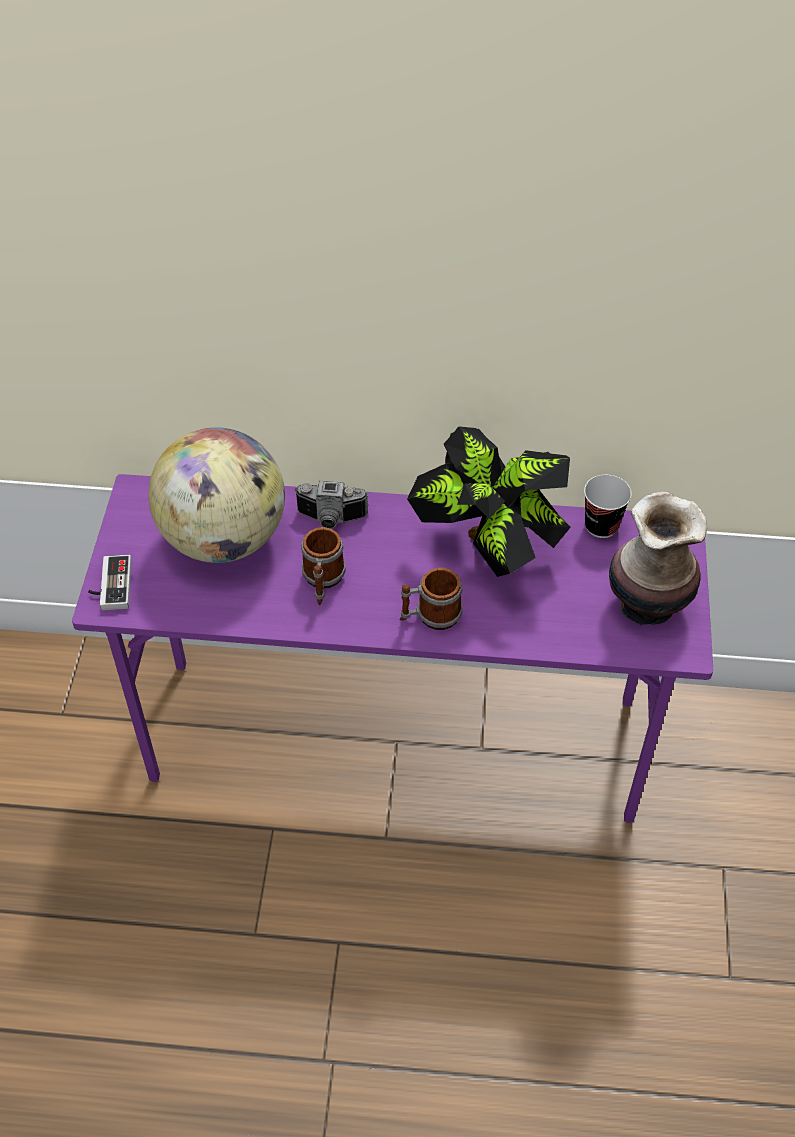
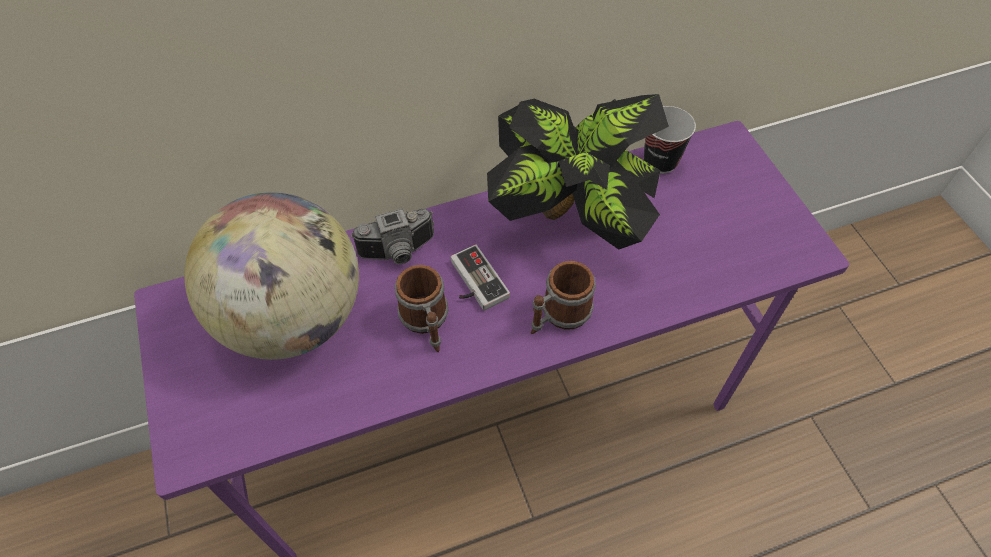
camera: 25 degrees left, 5 degrees up
(110, 585) = (185, 428): game controller -> game controller (473, 283)
(645, 604) = (748, 221): vase -> none

